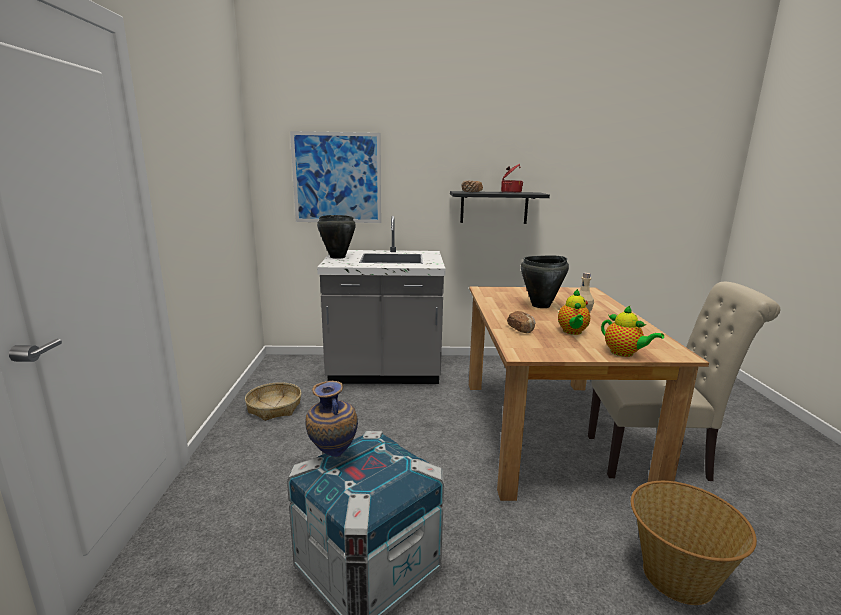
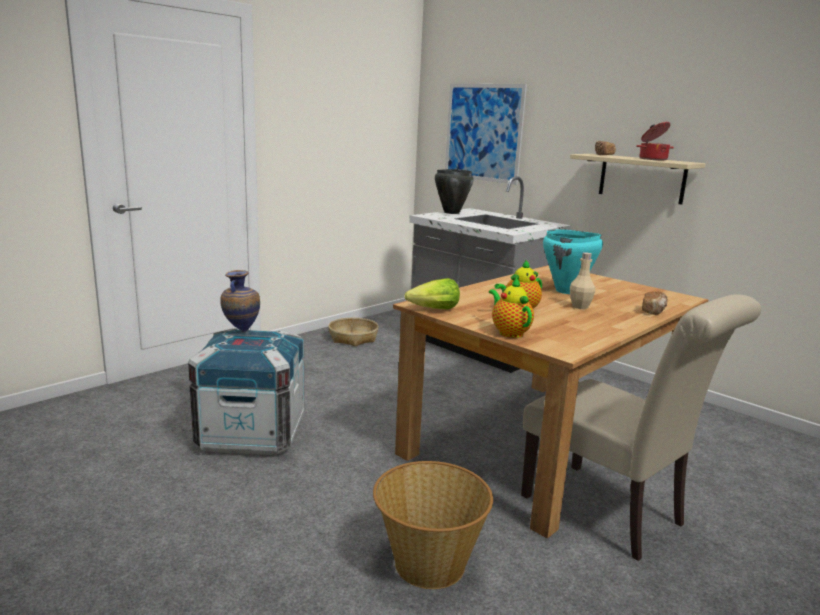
camera: 45 degrees right, 0 degrees up
(494, 207) = (642, 178): black shelf -> beige shelf
(521, 329) = (478, 296): bread -> bread (653, 311)
(541, 305) = (567, 291): black cooking pot -> turquoise cooking pot
(542, 354) = (434, 310): none -> lettuce
(624, 353) = (509, 332): teapot -> teapot turned 150 degrees clockwise

